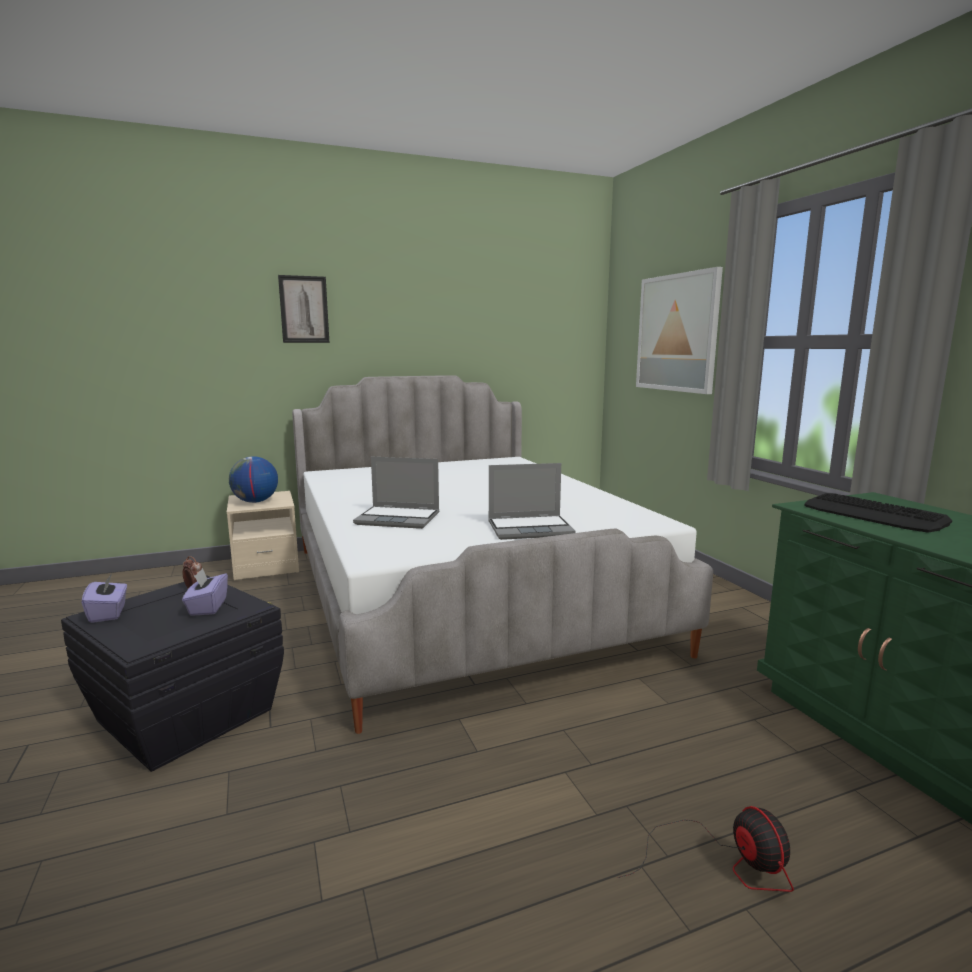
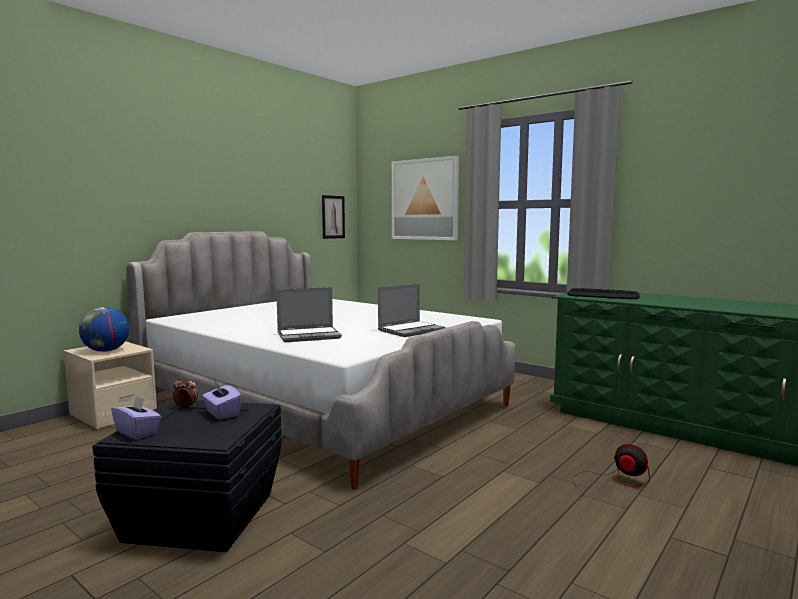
camera: 30 degrees left, 5 degrees down
(304, 309) = (135, 171): picture -> picture (333, 217)

